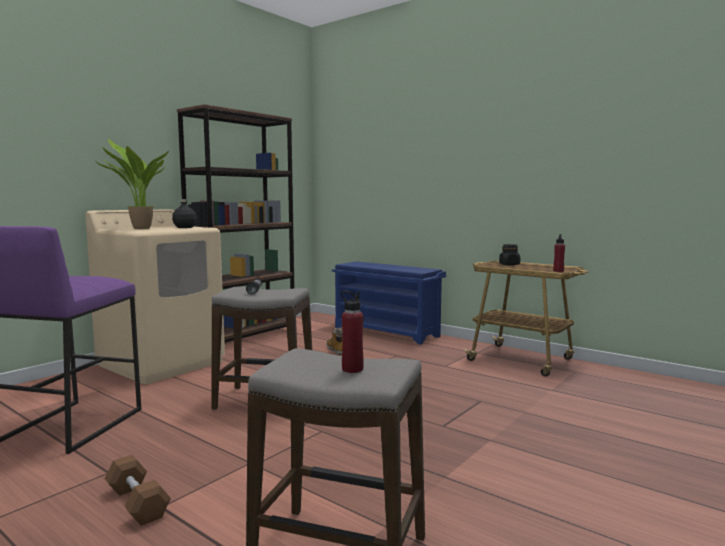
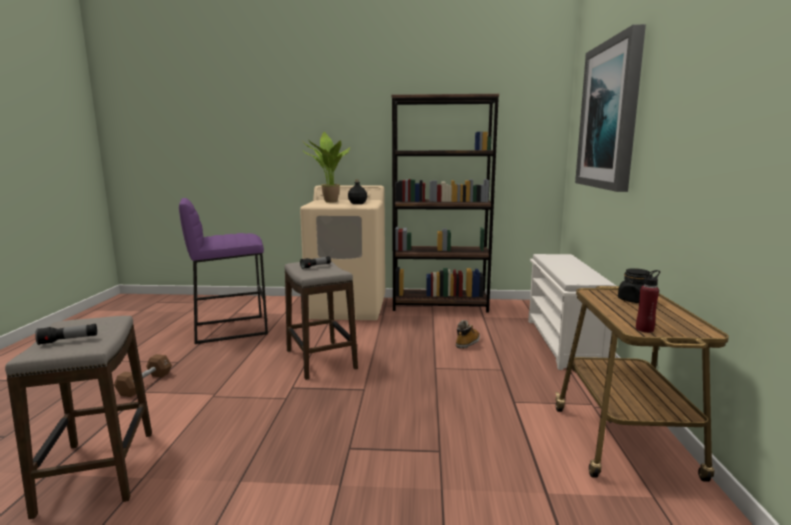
camera: 55 degrees right, 5 degrees up
(352, 369) = (68, 340): red bottle -> flashlight
(387, 332) = (564, 343): blue shoe rack -> white shoe rack
(393, 146) = (610, 116): none -> picture

